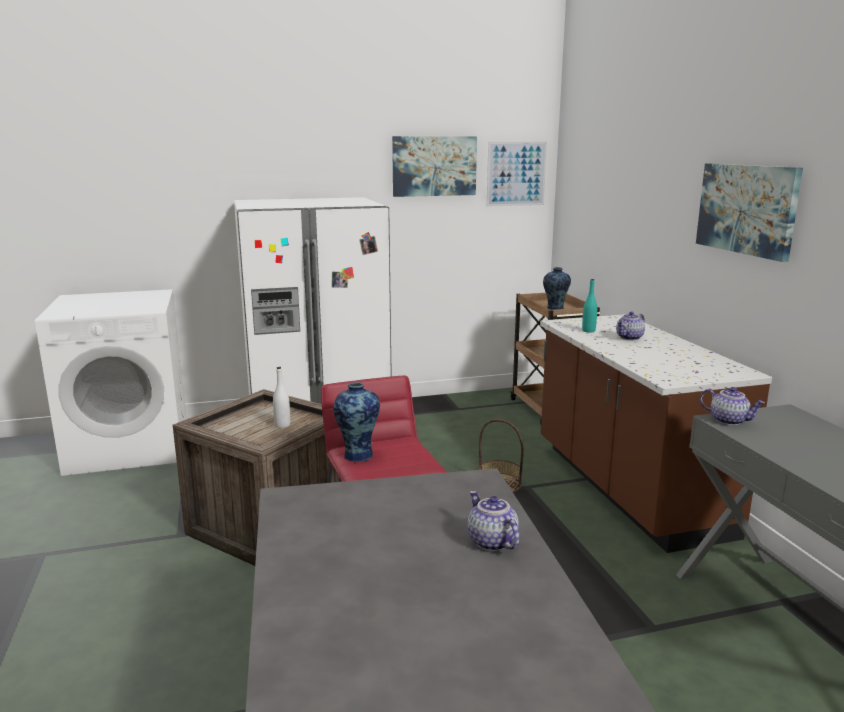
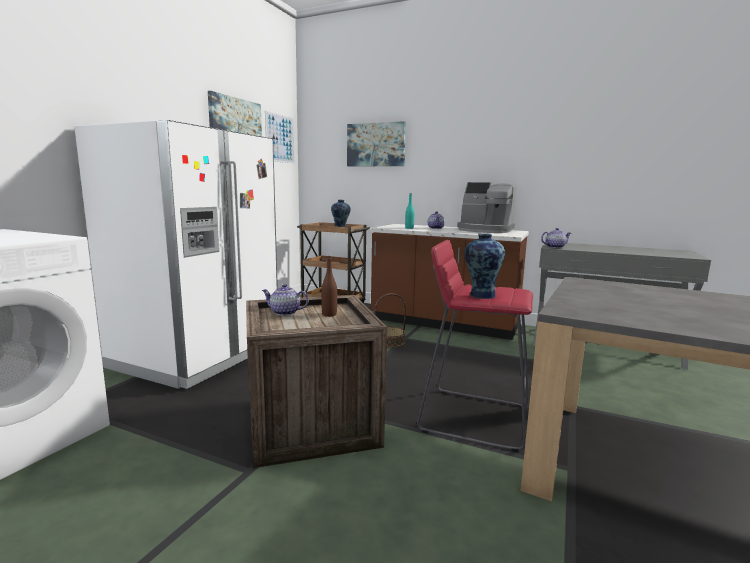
camera: 50 degrees left, 5 degrees down
(282, 425) = (329, 314): white bottle -> brown bottle
(490, 542) = (673, 293): teapot -> teapot (284, 313)
(685, 359) = (485, 230): none -> coffee machine
(747, 209) = (495, 145): picture -> picture (376, 145)

